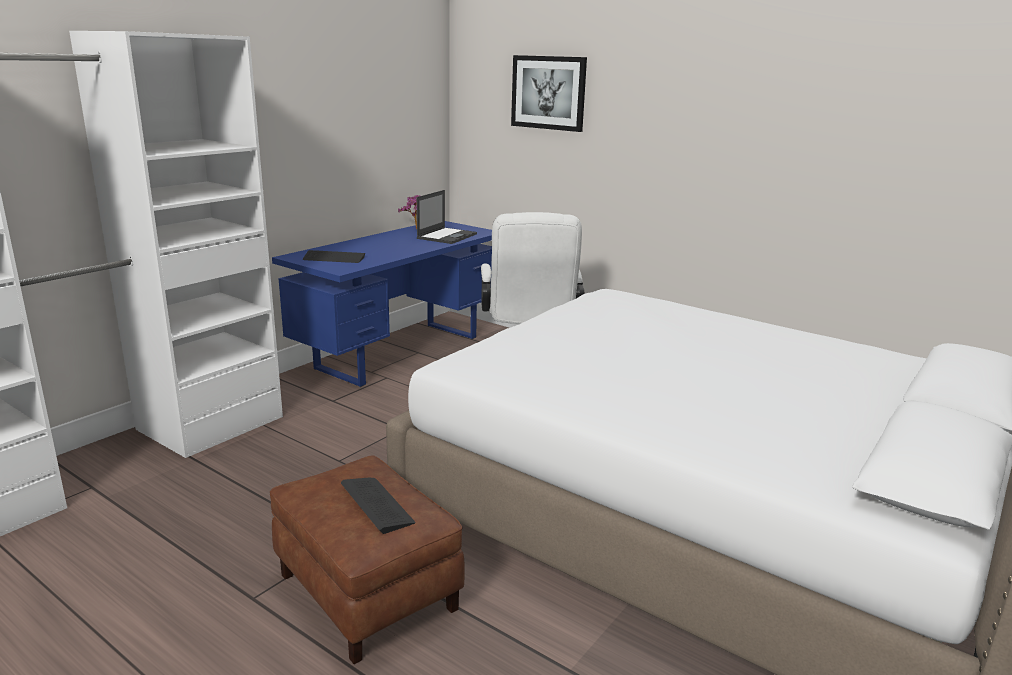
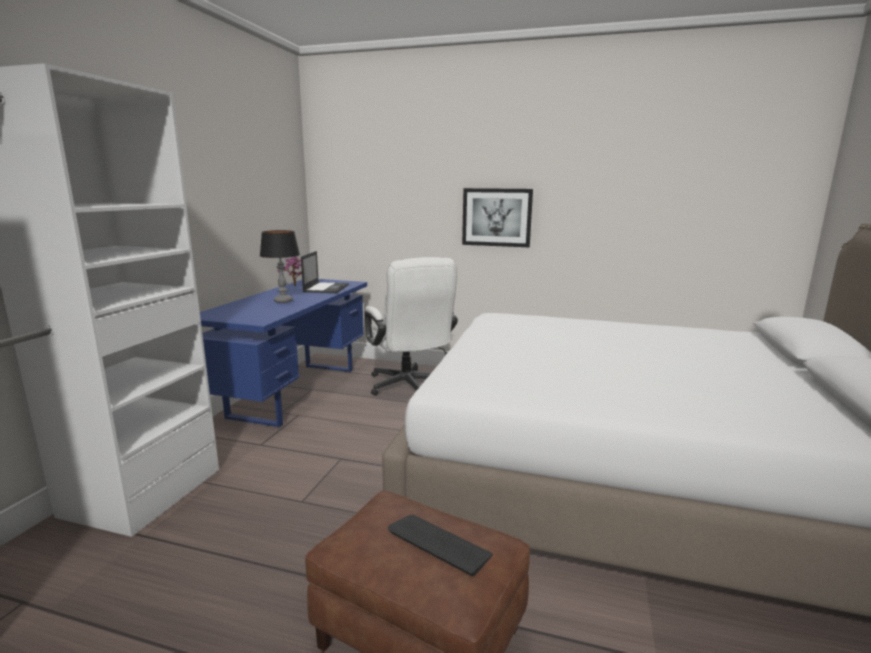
camera: 20 degrees left, 5 degrees down
(334, 258) = (244, 313): keyboard -> none
(385, 248) = (283, 301): none -> table lamp
(548, 92) = (396, 169): picture -> picture (496, 217)

